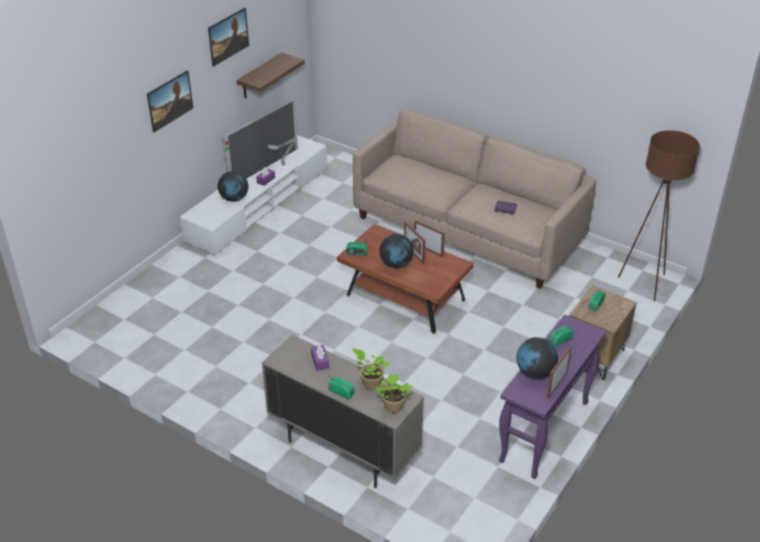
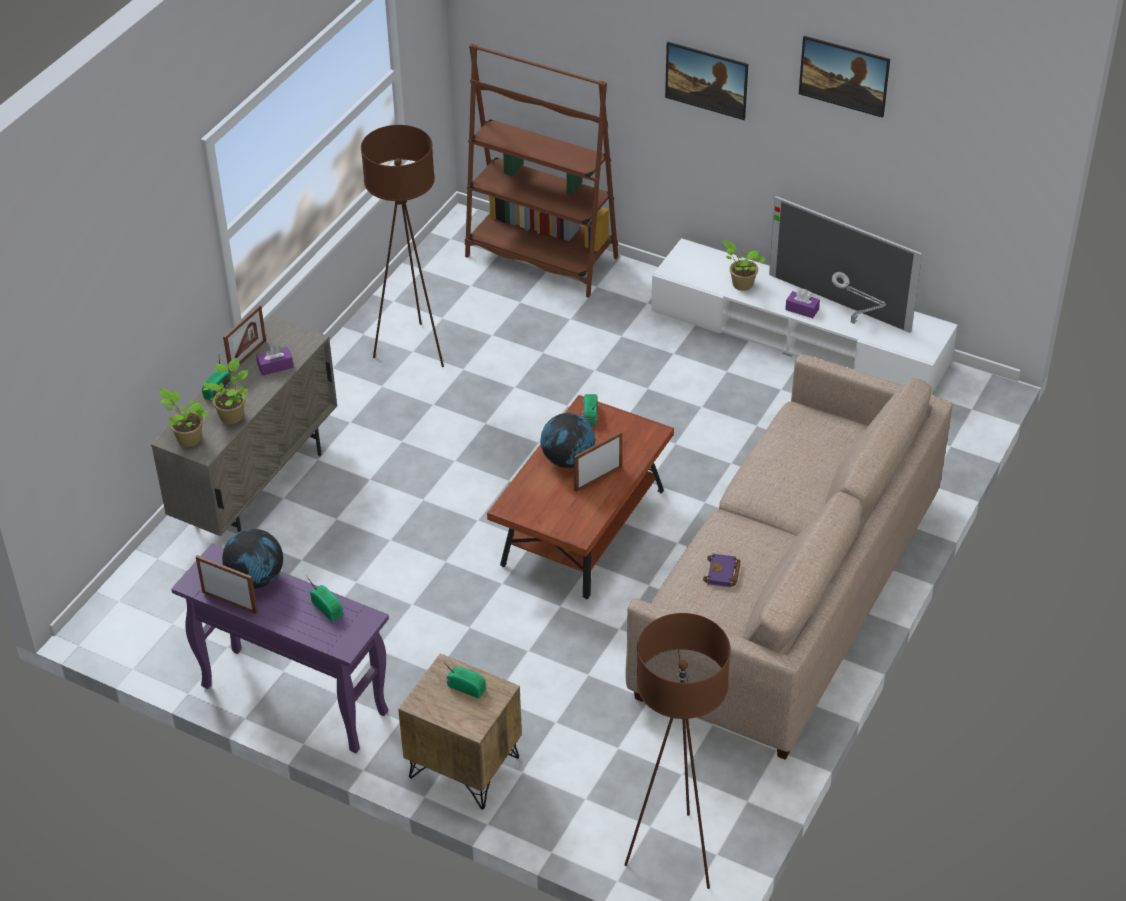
camera: 85 degrees right, 5 degrees up
(137, 299) = (541, 257): none -> brown bookcase
(214, 365) = (413, 350): none -> brown floor lamp
(234, 199) = (741, 284): globe -> potted plant
(260, 76) = (900, 180): shelf -> none
(428, 249) = (612, 494): picture frame -> picture frame (247, 356)

